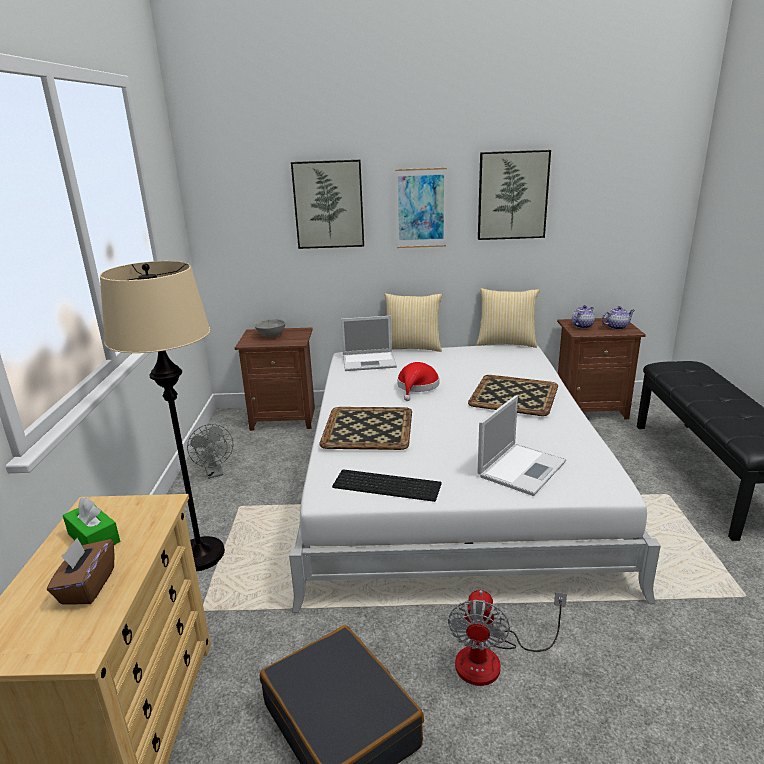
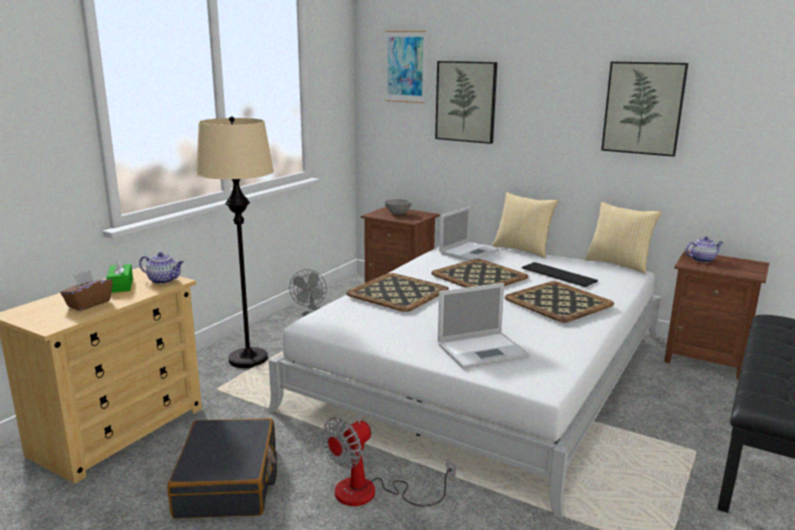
camera: 30 degrees right, 5 degrees down
(370, 361) = (469, 251): laptop -> laptop turned 75 degrees counterclockwise
(388, 484) = (362, 329): keyboard -> keyboard (560, 274)
(417, 386) = (480, 276): red hat -> tray
(421, 208) = (548, 113): picture -> picture (405, 67)
(617, 327) = (742, 268): teapot -> teapot (164, 280)

